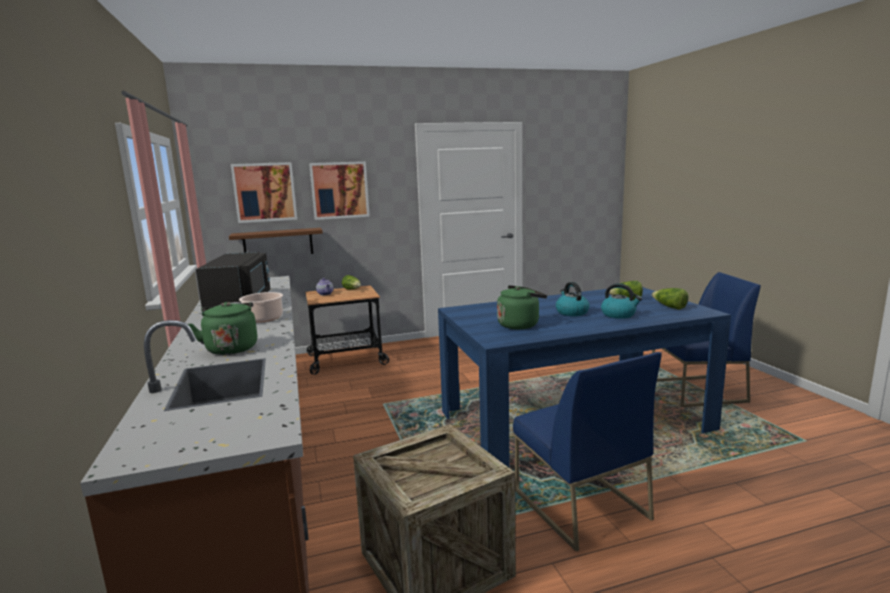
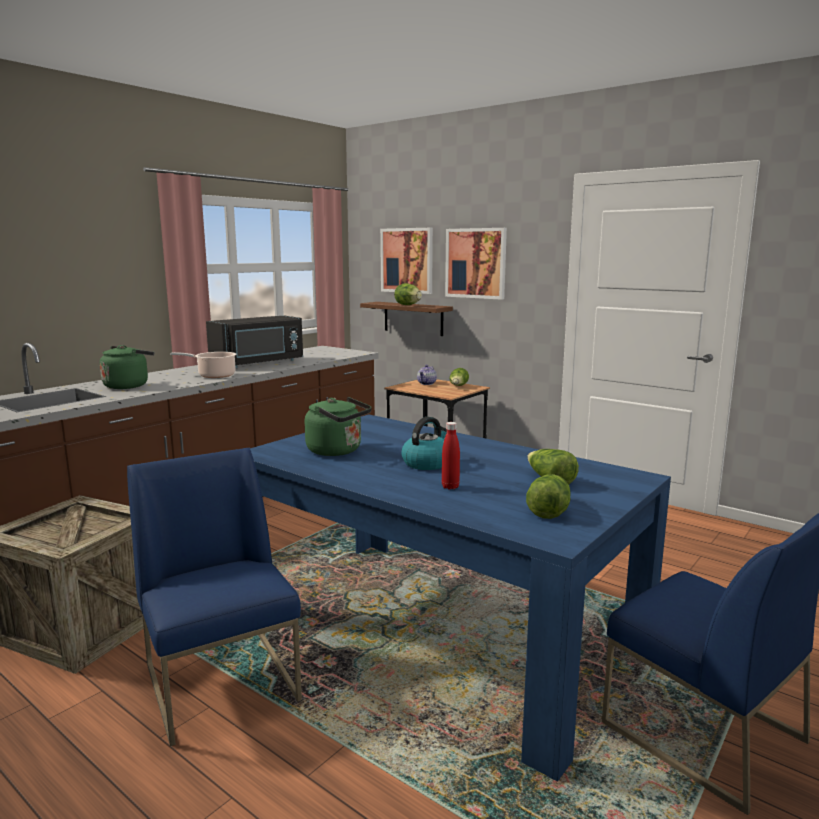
camera: 55 degrees right, 0 degrees up
(285, 231) = (408, 305): none -> lettuce
(579, 504) = (223, 682): blue chair -> blue chair turned 120 degrees clockwise
(619, 315) = (450, 487): kettle -> red bottle

